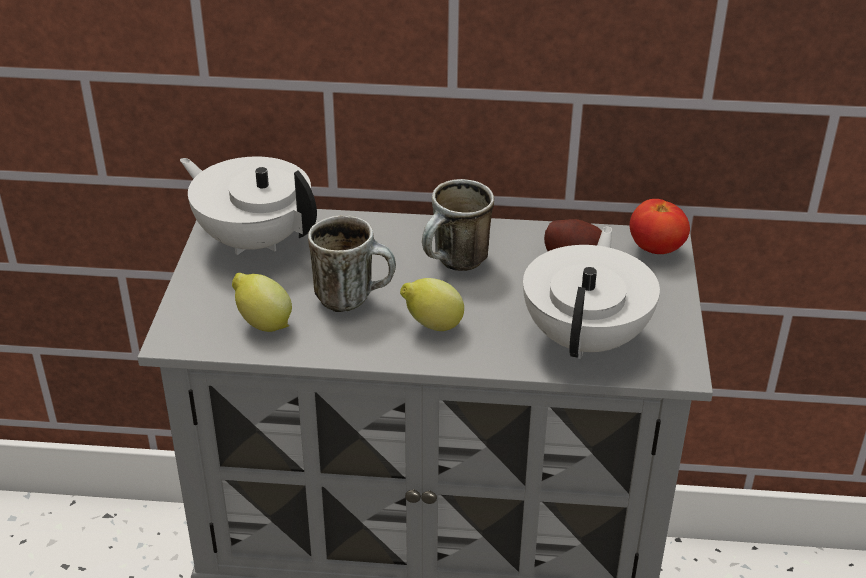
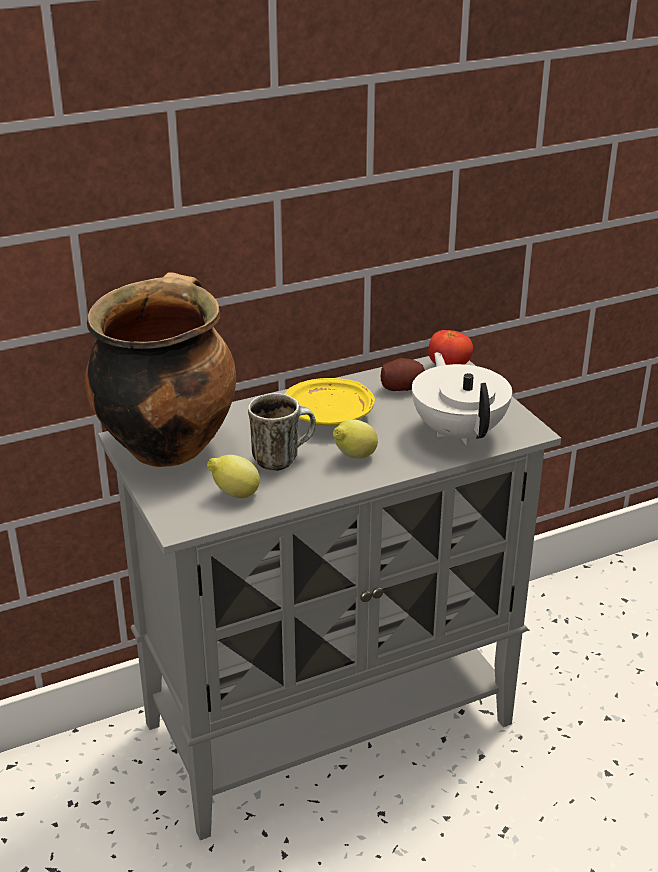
camera: 30 degrees left, 5 degrees down
(254, 239) = (167, 445): white teapot -> cooking pot
(456, 264) = (330, 416): mug -> yellow plate

